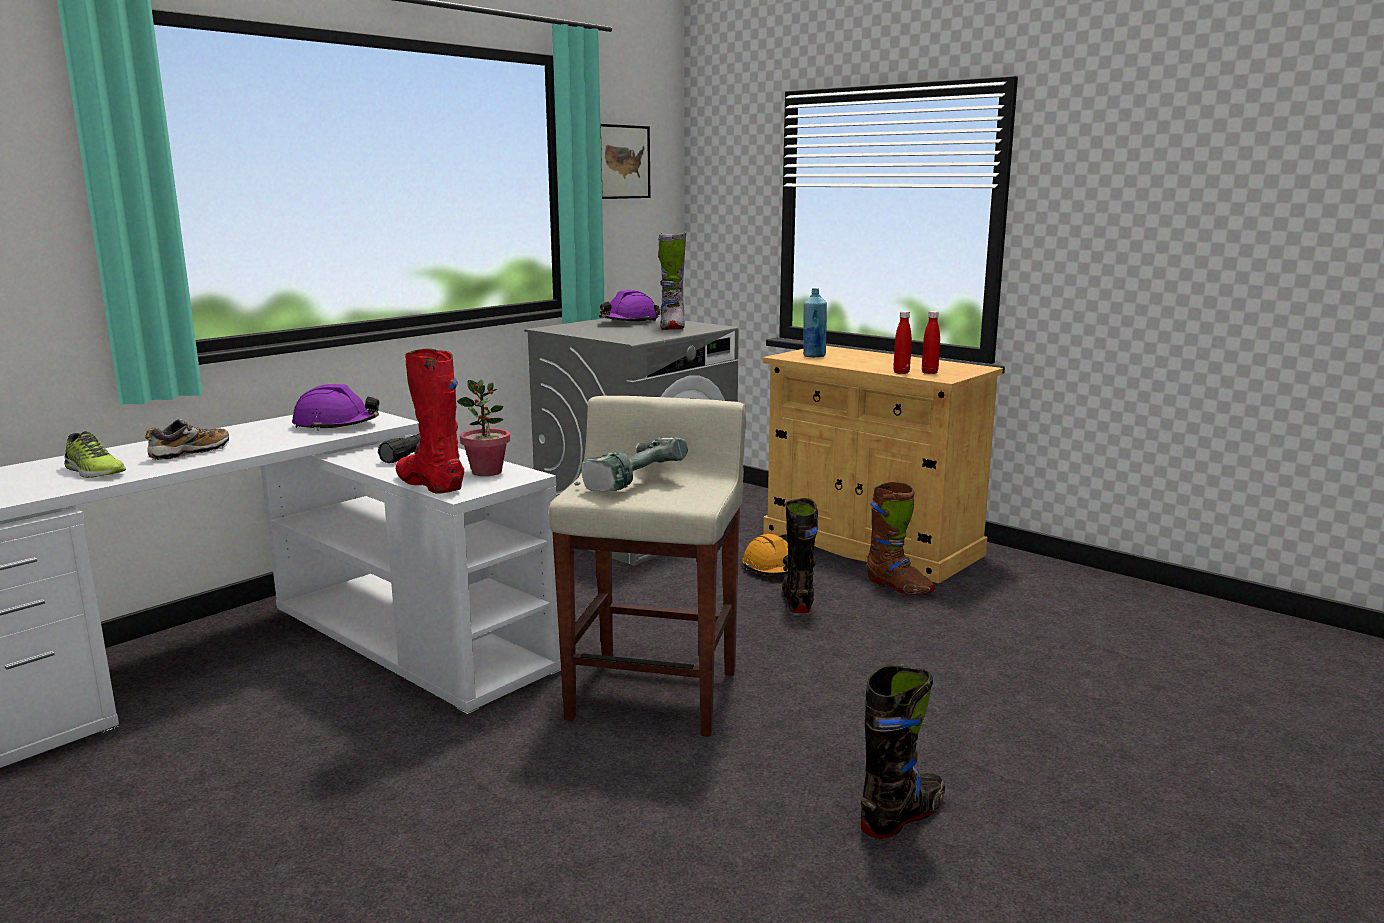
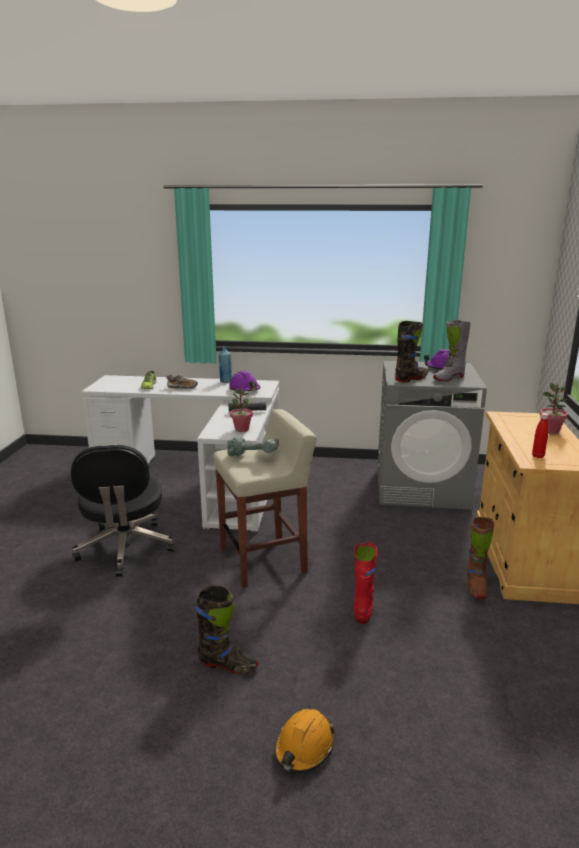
camera: 55 degrees right, 5 degrees up
(395, 823) = (125, 548): none -> black office chair
(430, 484) = (214, 427): red boot -> red boot (363, 608)
(623, 162) = (494, 267): picture -> none
(772, 569) = (435, 540): orange hard hat -> orange hard hat (304, 748)
(797, 601) = (407, 561): black boot -> black boot (411, 379)
(813, 356) = (516, 420): blue bottle -> blue bottle (226, 381)
(868, 356) = (550, 431): none -> potted plant
(901, 372) = (520, 449): red bottle -> none

